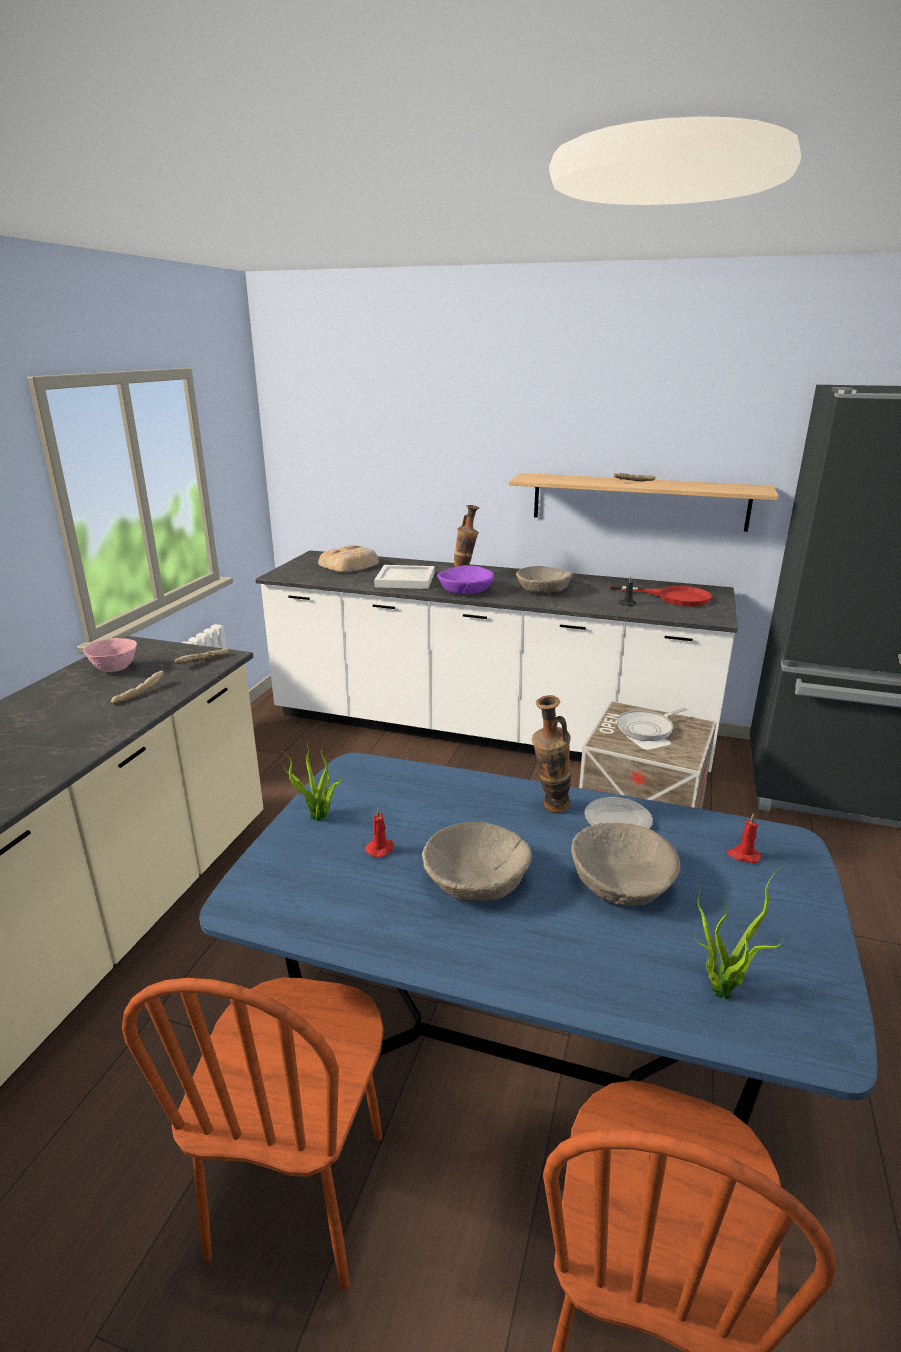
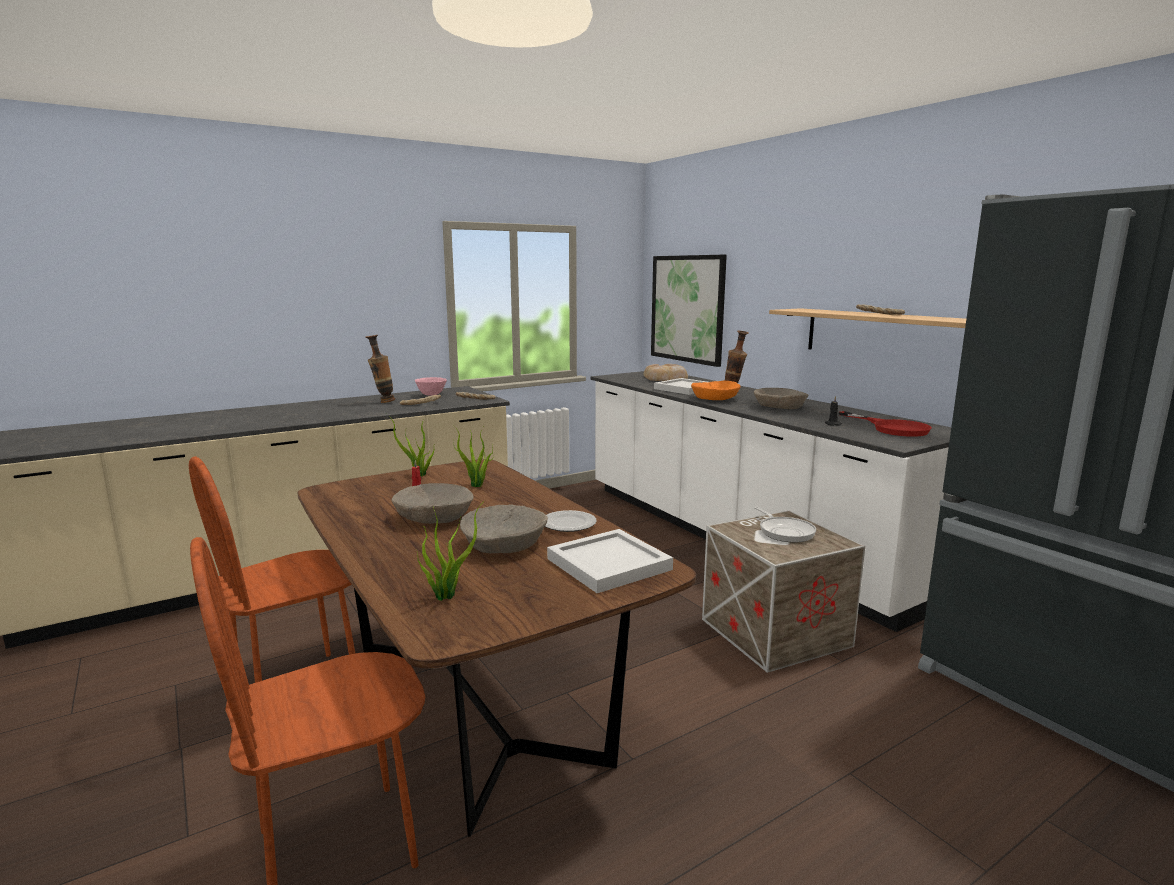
camera: 40 degrees right, 10 degrees down
(348, 473) = (687, 308): none -> picture
(422, 805) = (477, 486): none -> potted plant
(465, 590) = (714, 399): purple bowl -> orange bowl
(519, 1062) = (473, 703): blue dining table -> brown dining table
(549, 809) = (540, 508): vase -> vase (383, 402)
(647, 728) = (784, 531): frying pan -> frying pan turned 120 degrees counterclockwise
(743, 855) = (609, 563): red candle -> white tray

